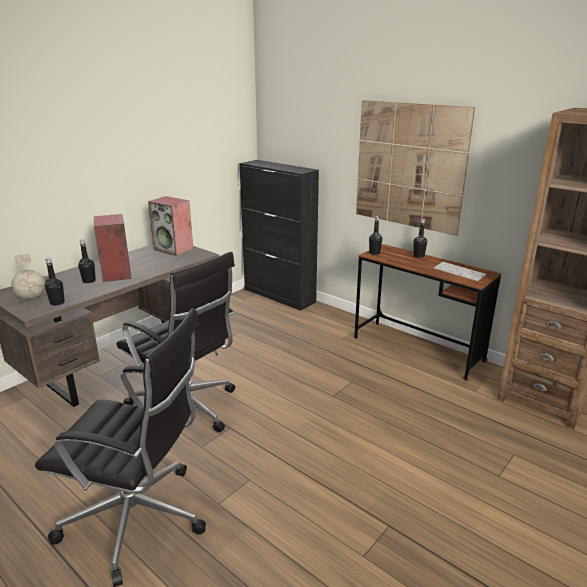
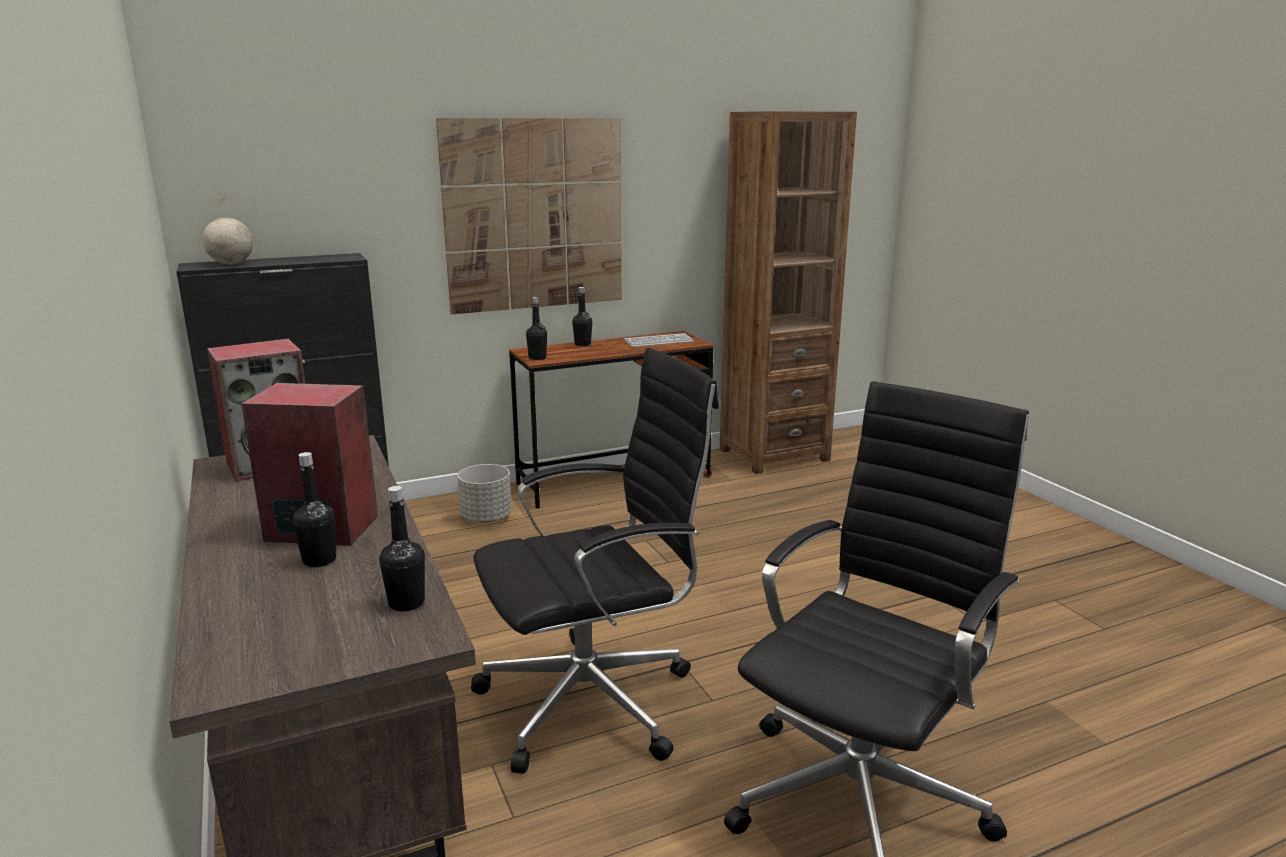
camera: 65 degrees left, 5 degrees down
(31, 298) = (323, 637): globe -> globe (231, 264)
(330, 328) = (486, 517): none -> grey planter

